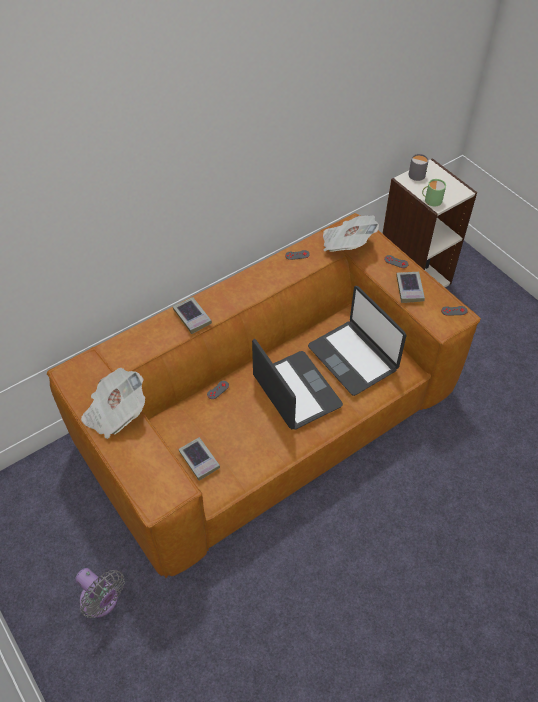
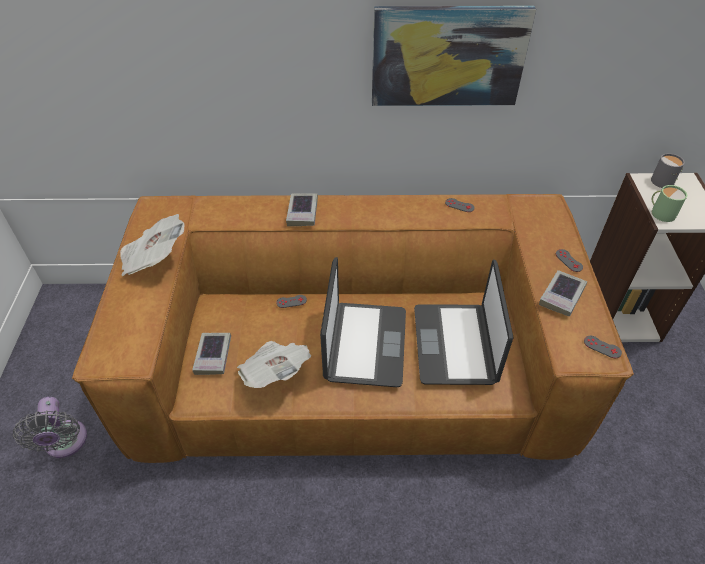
camera: 35 degrees right, 5 degrees down
(265, 154) = (448, 56): none -> picture
(347, 244) = (524, 218): newspaper -> newspaper (275, 373)

